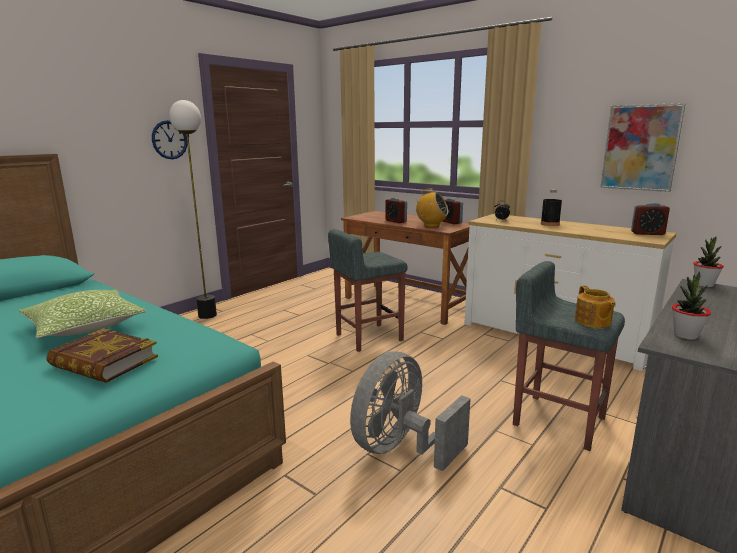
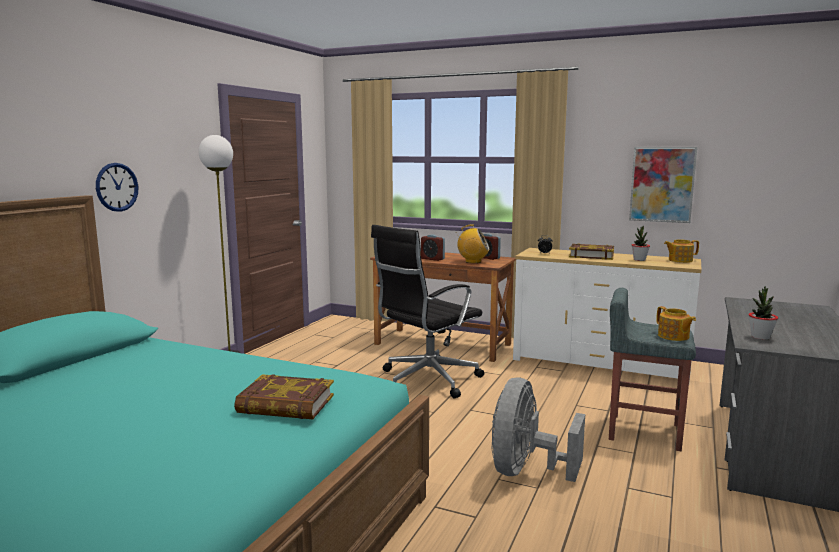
camera: 15 degrees left, 5 degrees down
(85, 326) = (217, 378): pillow -> none
(169, 140) = (191, 177): wall clock -> wall clock (117, 187)
(368, 337) = (426, 380): grey stool -> black office chair
(550, 224) = (591, 255): black bottle -> book
(647, 233) = (679, 260): alarm clock -> teapot
(704, 285) = (744, 300): potted plant -> potted plant (639, 260)

